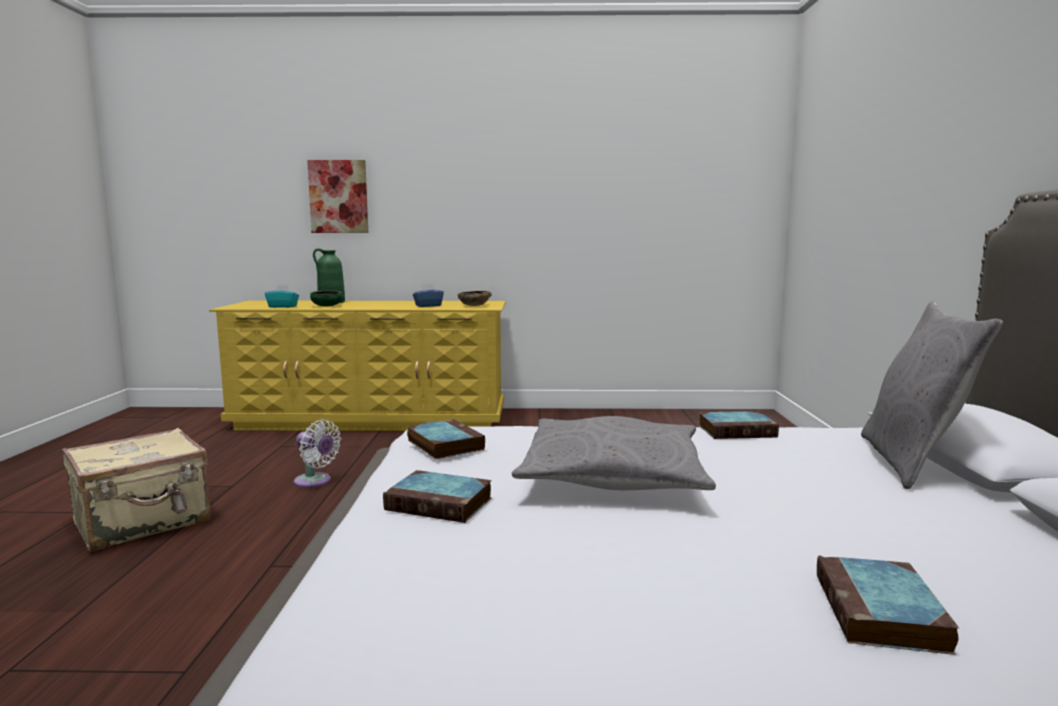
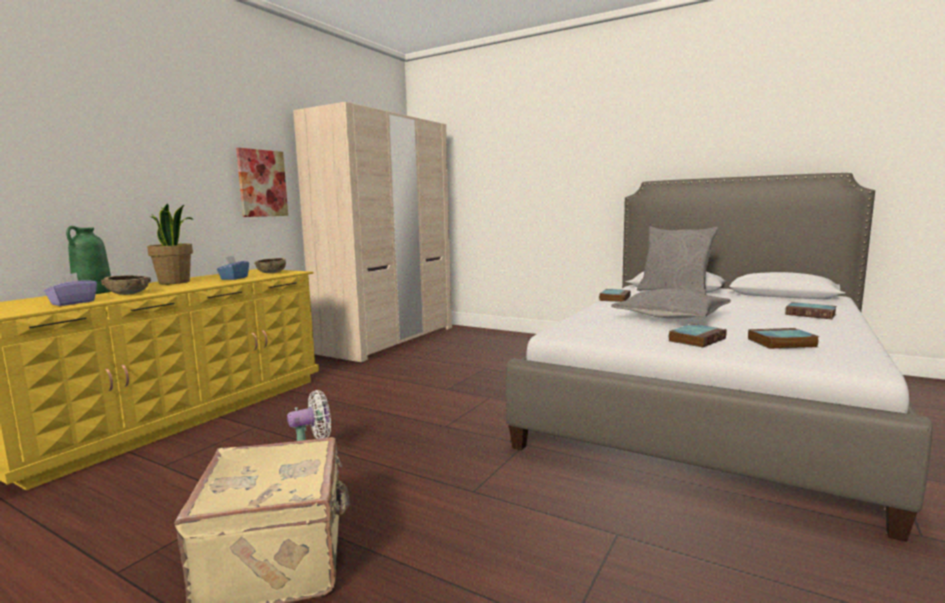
camera: 60 degrees left, 0 degrees up
(283, 306) = (73, 303): turquoise tissue box -> purple tissue box
(327, 306) = (128, 294): green bowl -> brown bowl
(338, 197) = (66, 161): picture -> picture (262, 183)
(393, 302) = (175, 282): none -> potted plant
(443, 444) = (600, 330): book -> book (781, 343)
(667, 420) = (388, 340): none -> beige wardrobe

